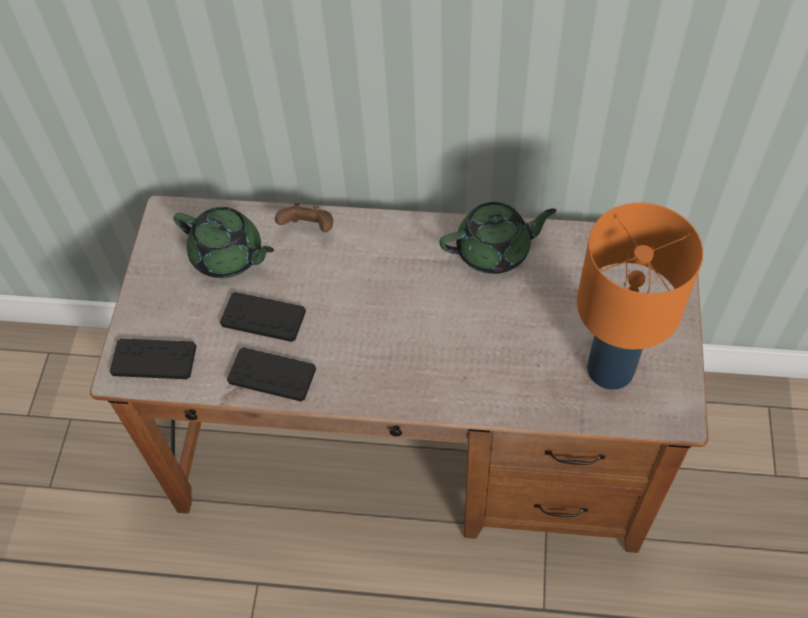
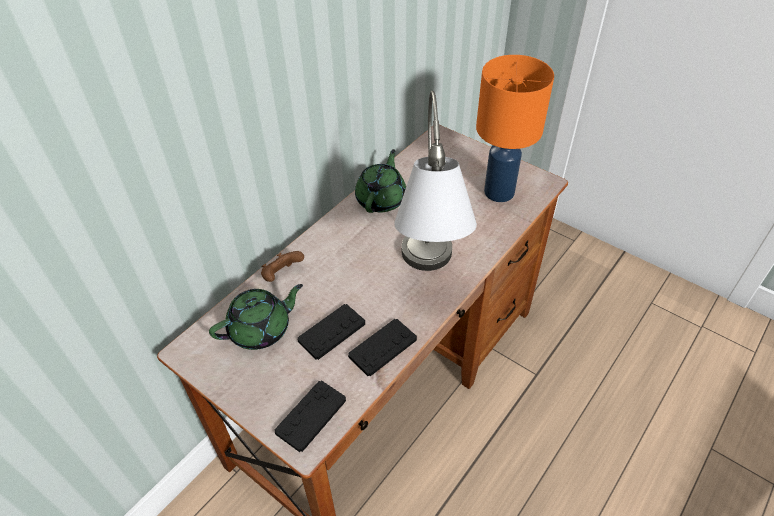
camera: 60 degrees left, 10 degrees down
(399, 366) = (428, 278): none -> grey table lamp

